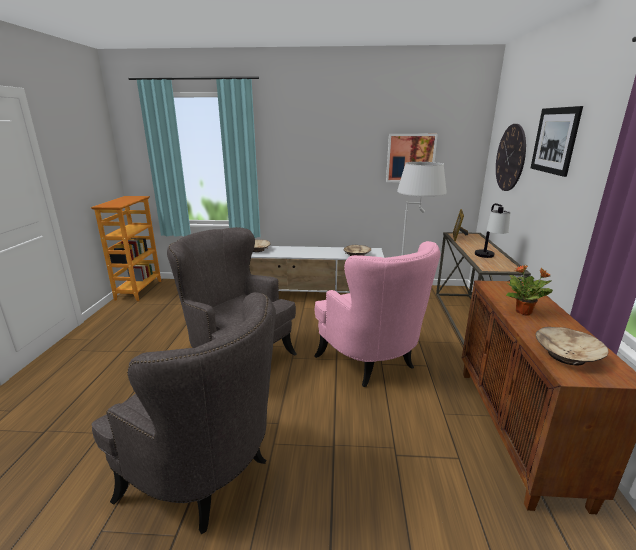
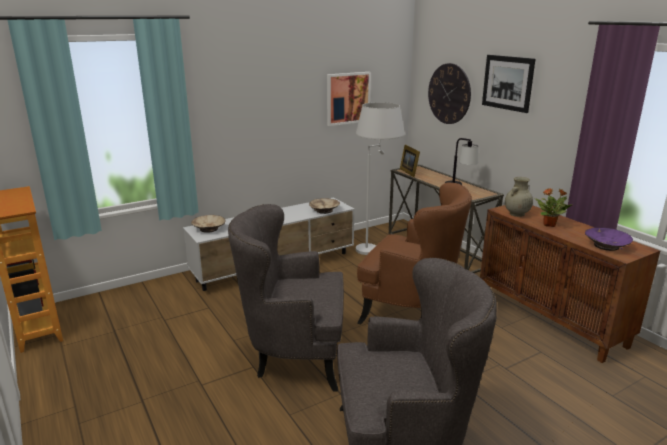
camera: 35 degrees left, 0 degrees up
(372, 363) = (410, 310): pink armchair -> brown armchair
(500, 292) = (516, 214): none -> beige vase
(566, 355) = (606, 246): beige bowl -> purple bowl

